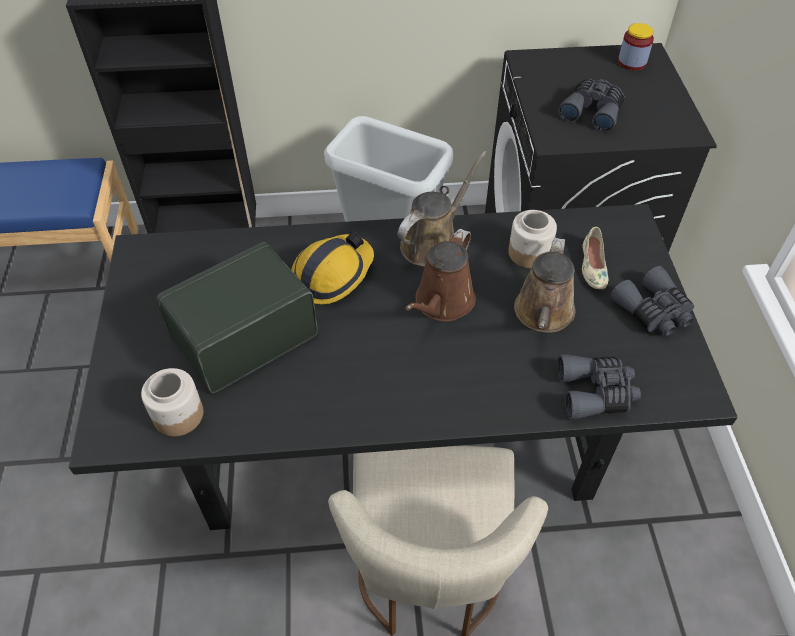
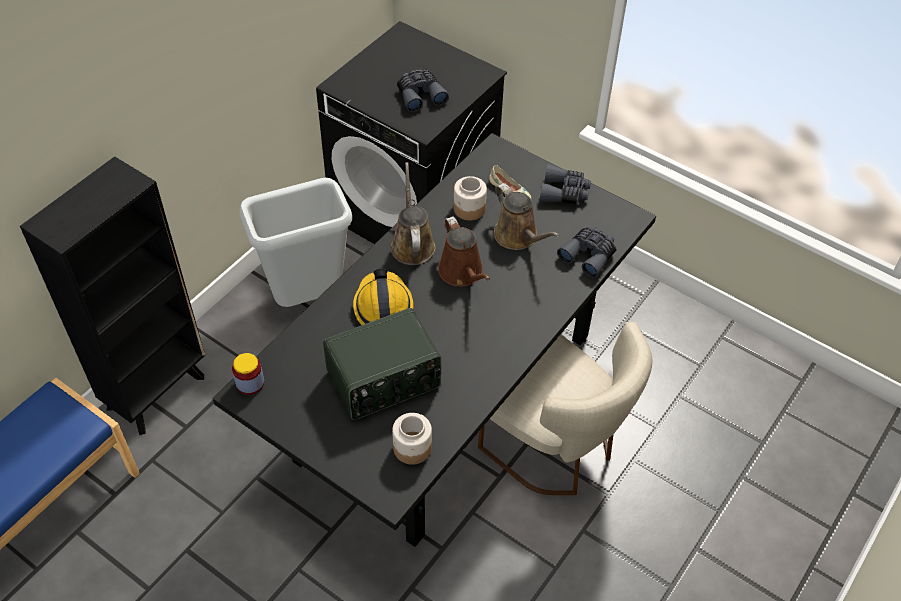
camera: 50 degrees left, 0 degrees up
(243, 335) = (384, 380): radio -> radio turned 120 degrees counterclockwise
(632, 62) = (400, 46): jar -> jar (250, 383)

